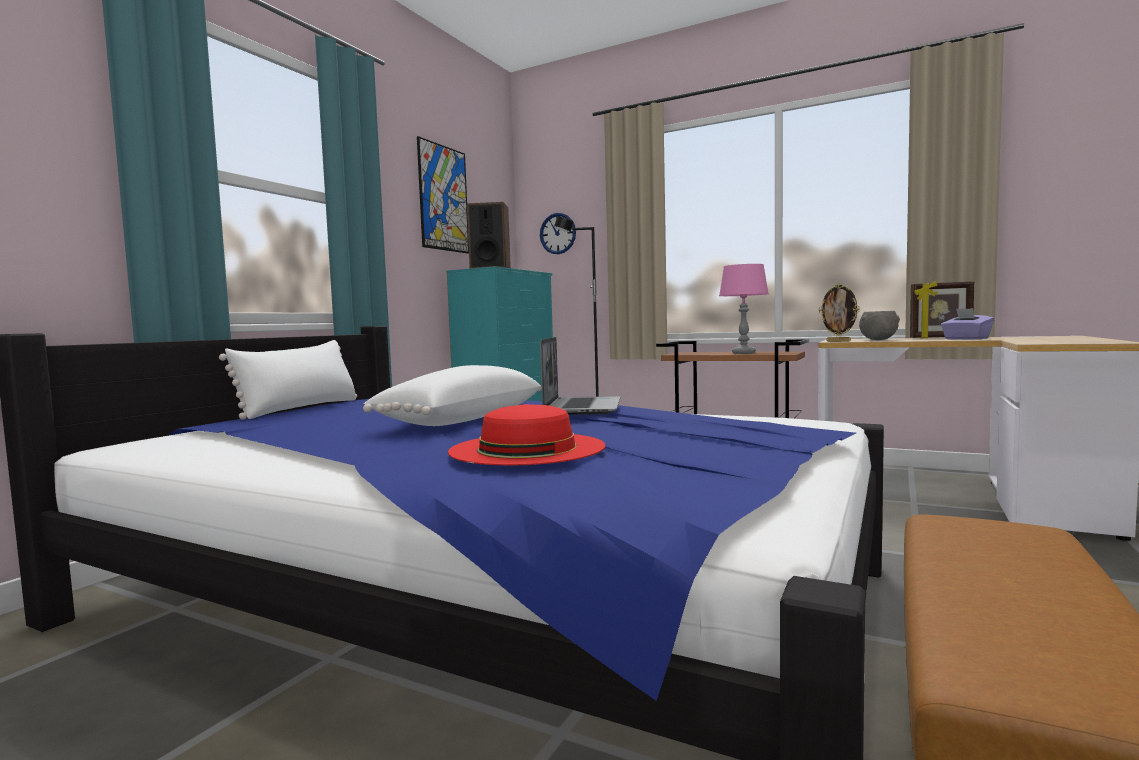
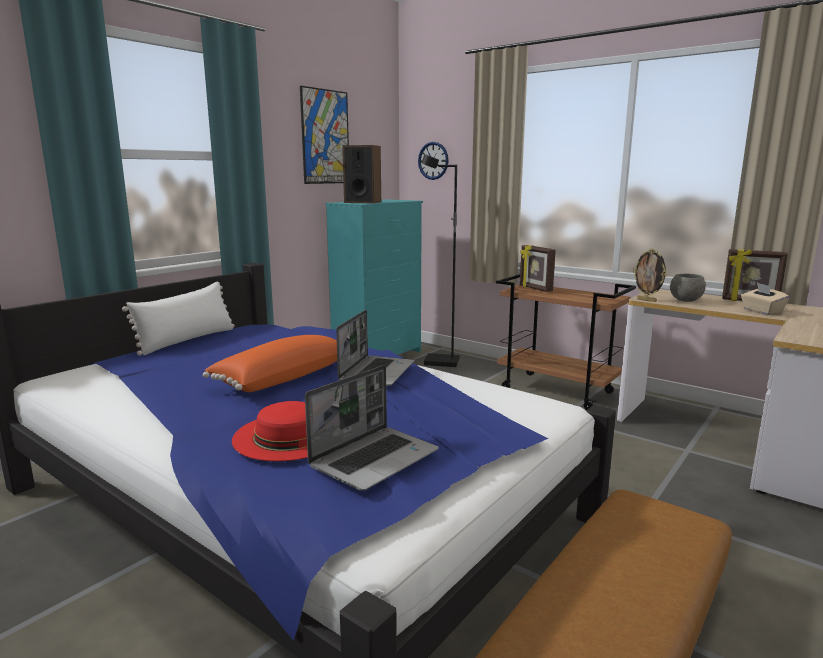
camera: 10 degrees right, 10 degrees up
(460, 420) = (281, 378): white pillow -> orange pillow
(671, 454) = (375, 458): none -> laptop
(697, 353) = (535, 289): none -> picture frame
(744, 353) = (571, 296): pink table lamp -> none
(966, 339) = (761, 311): purple tissue box -> beige tissue box

